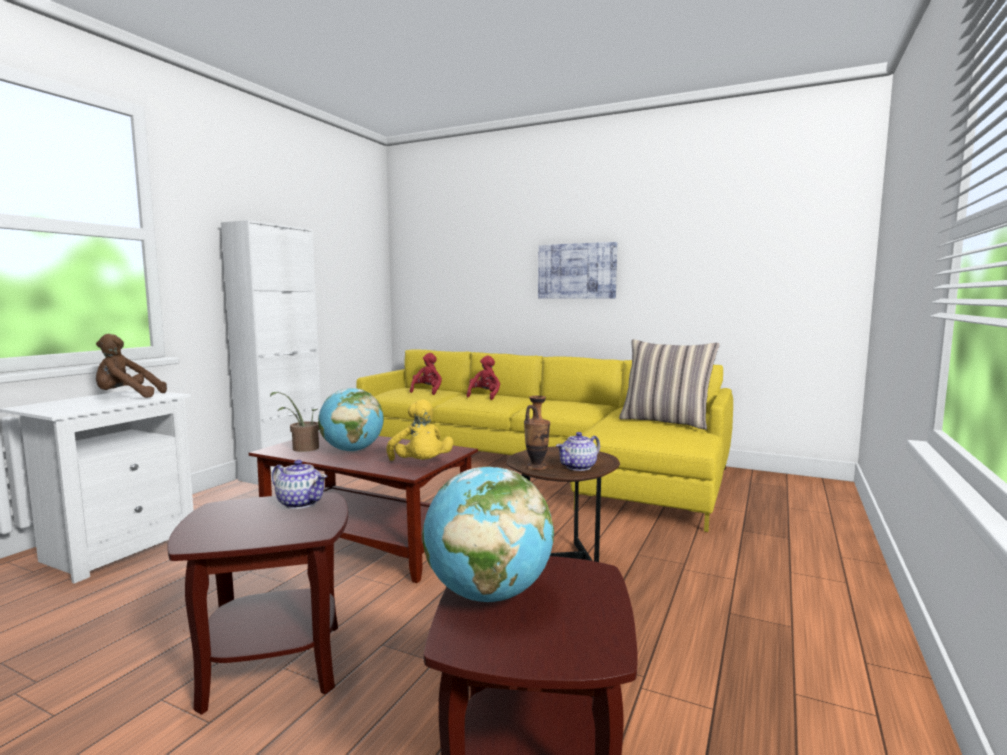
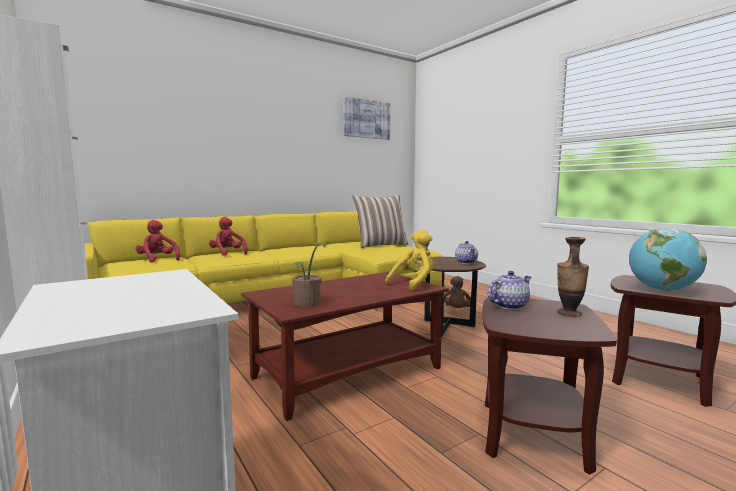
camera: 60 degrees left, 0 degrees up
(126, 397) = (127, 287): brown plush toy -> brown plush toy (457, 311)
(352, 450) = (343, 292): globe -> none
(421, 465) = (414, 283): yellow plush toy -> yellow plush toy turned 45 degrees counterclockwise
(536, 467) = (459, 266): vase -> vase (569, 314)
(577, 271) = (265, 147): picture -> picture (366, 119)

